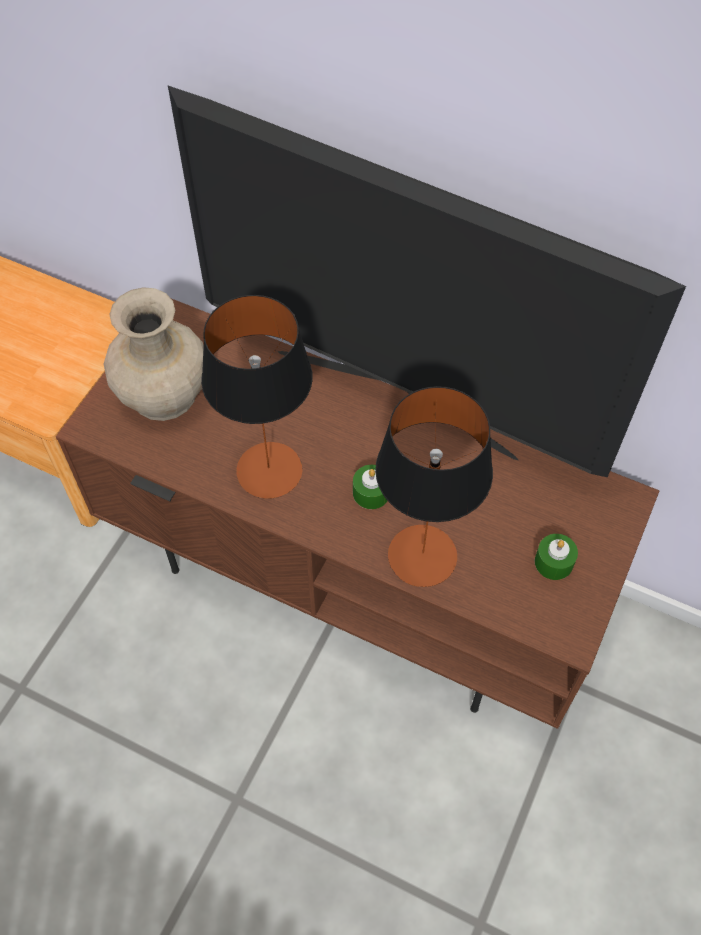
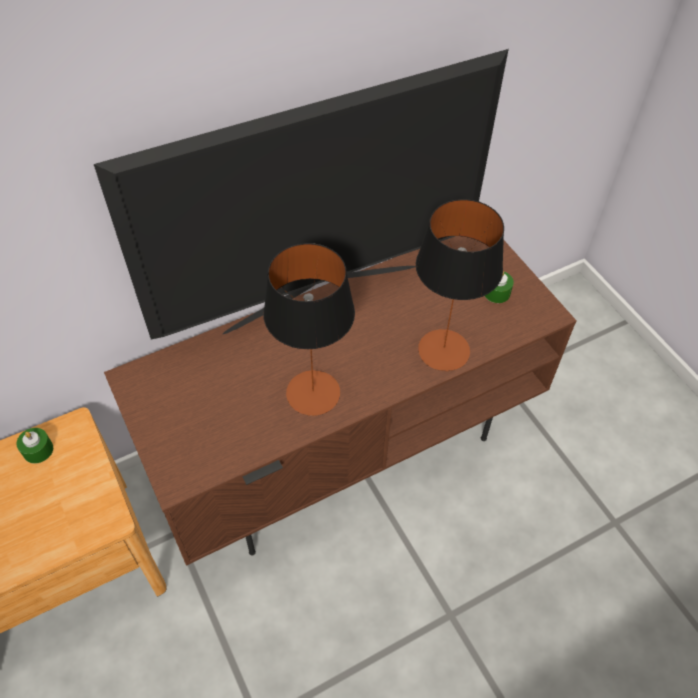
camera: 55 degrees left, 5 degrees down
(164, 392) = (191, 418): beige vase -> none
(371, 493) = (378, 349): green candle -> green candle (38, 450)

